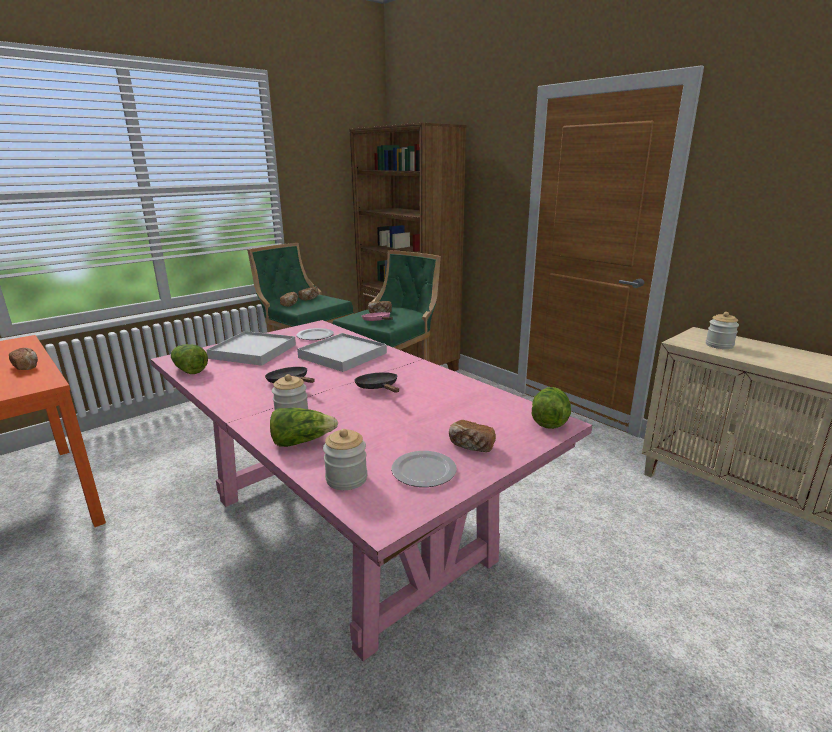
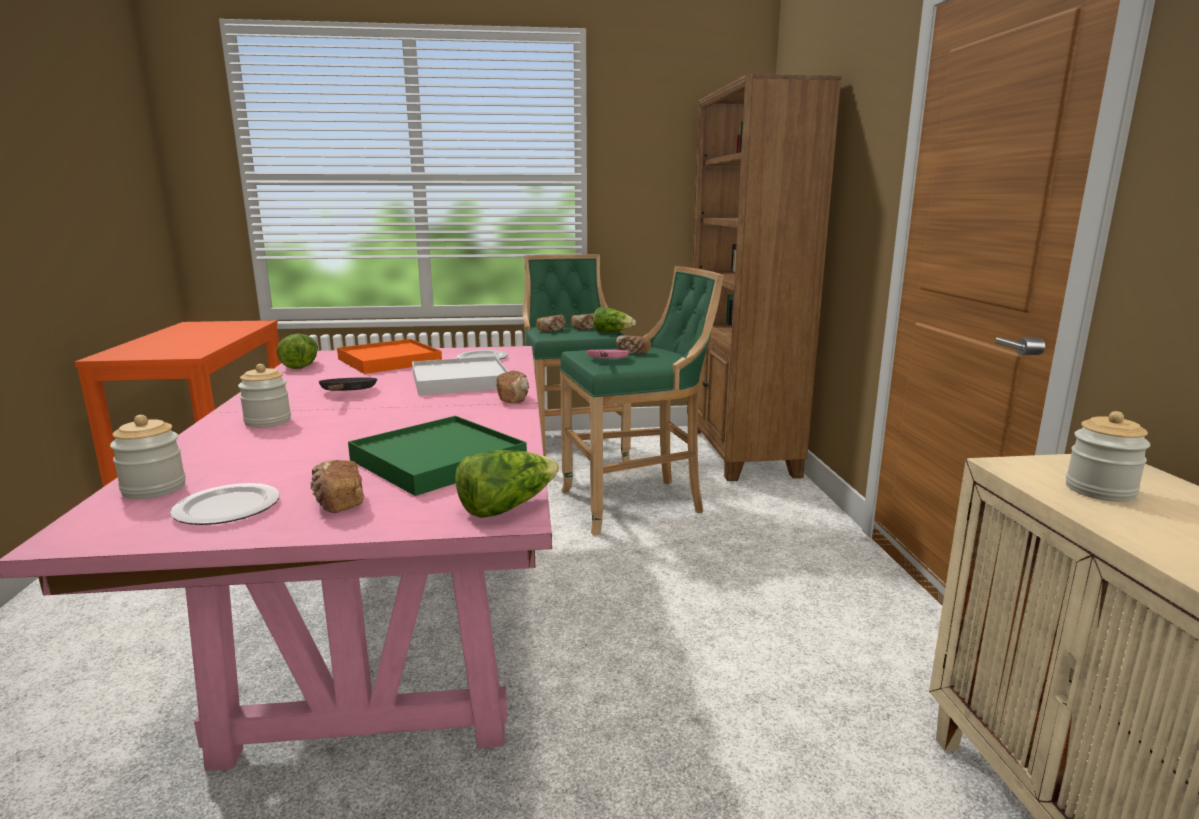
camera: 35 degrees right, 5 degrees down
(27, 366) = (212, 340): bread -> bread (513, 399)
(253, 351) = (390, 361): white tray -> orange tray
(301, 441) = (214, 445): lettuce -> lettuce (612, 332)
(378, 388) = (409, 418): black frying pan -> none
(459, 407) = (438, 460): none -> green tray

